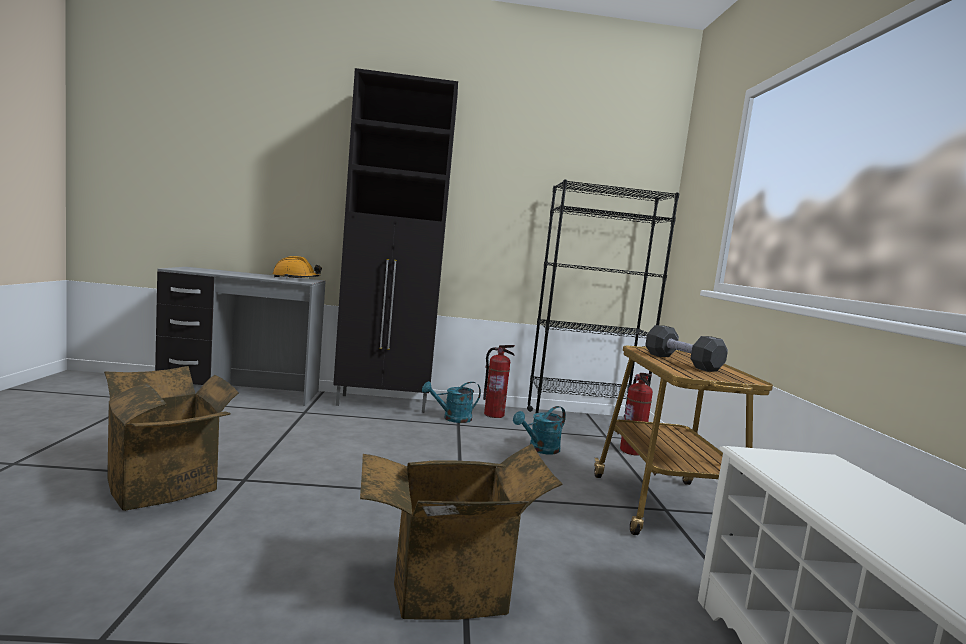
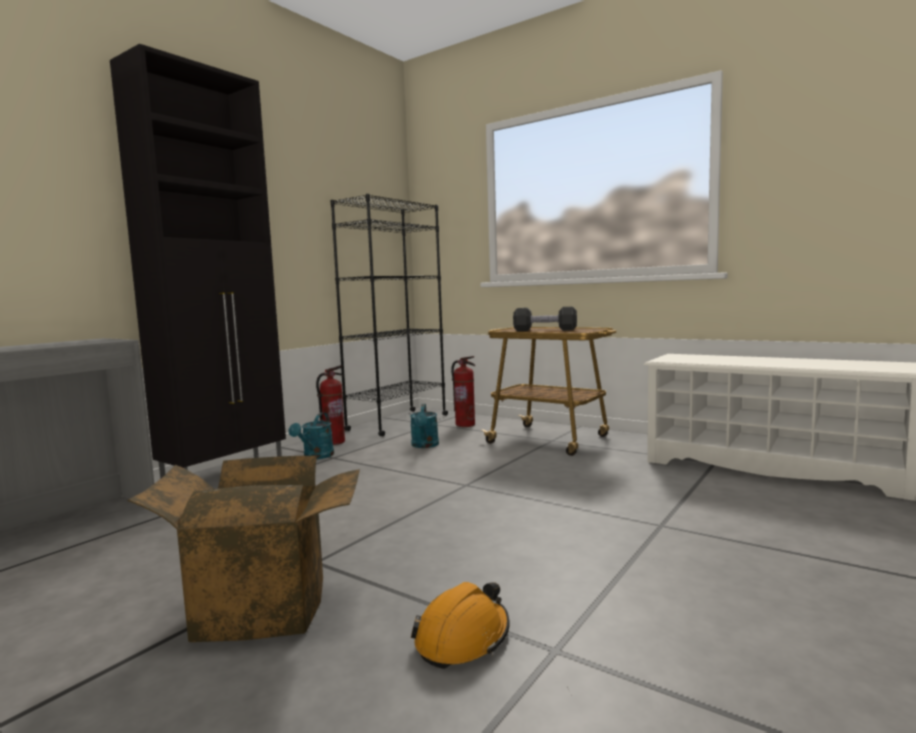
camera: 50 degrees left, 0 degrees up
(296, 279) = (81, 341): orange hard hat -> orange hard hat (463, 639)
(447, 588) = (586, 515): cardboard box -> none

